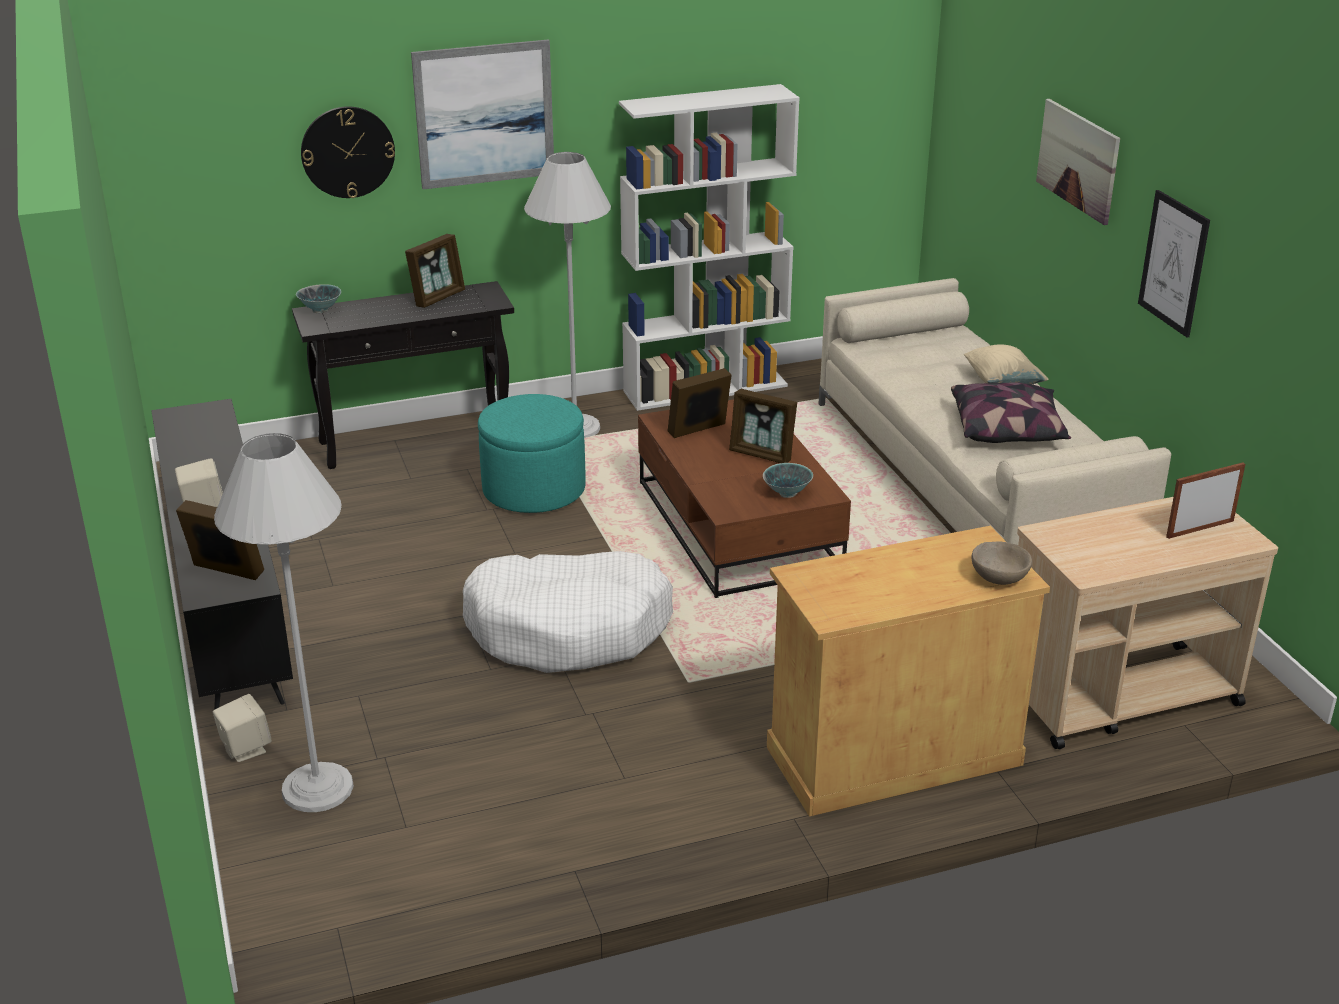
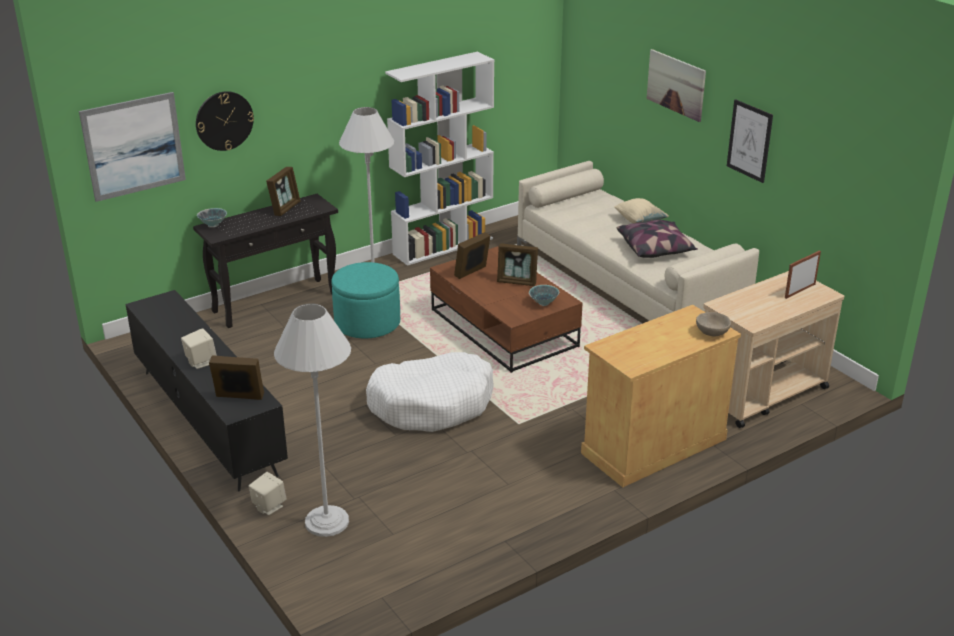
camera: 15 degrees left, 0 degrees up
(484, 114) = (306, 88): picture -> picture (133, 146)

